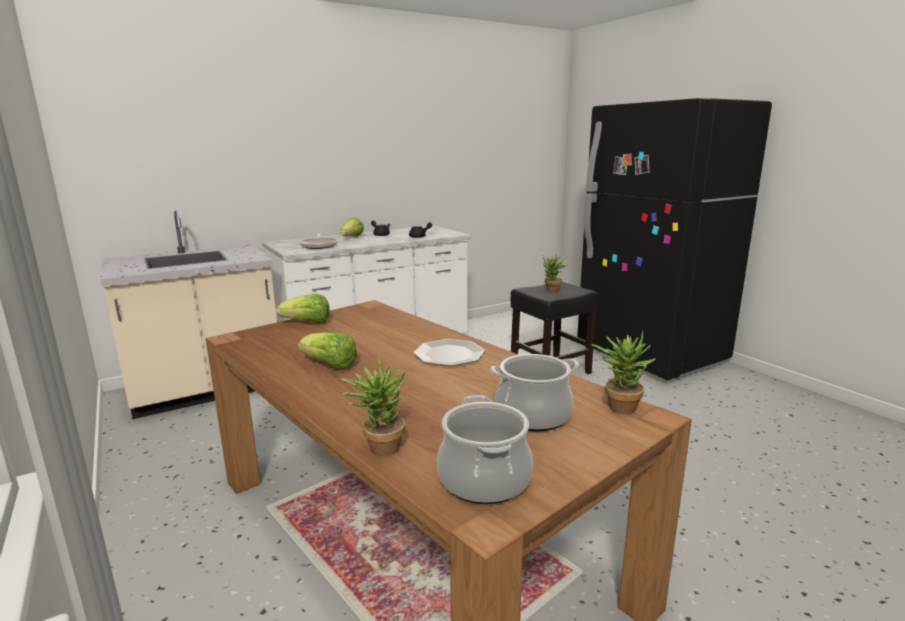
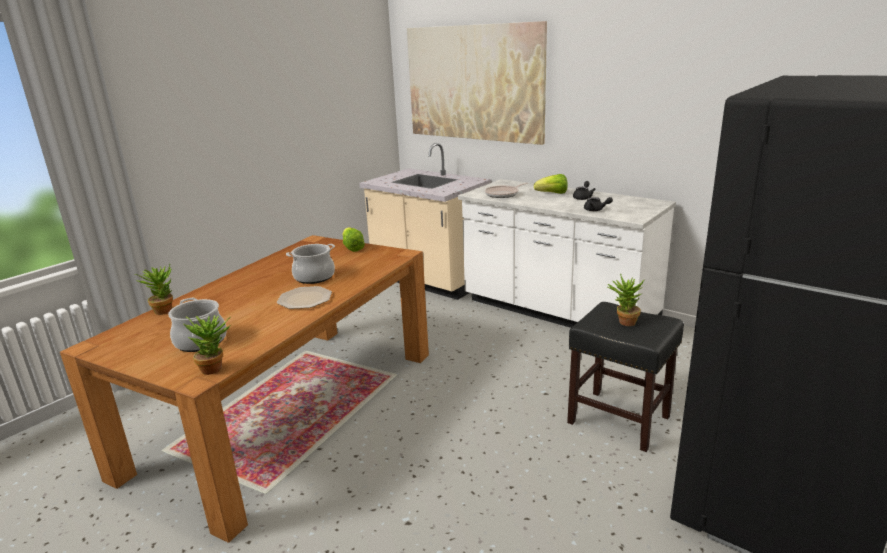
camera: 70 degrees right, 5 degrees up
(207, 134) = (473, 83): none -> picture
(329, 366) = (274, 273): lettuce -> none
(485, 480) = (124, 340): cooking pot -> cooking pot (314, 277)

